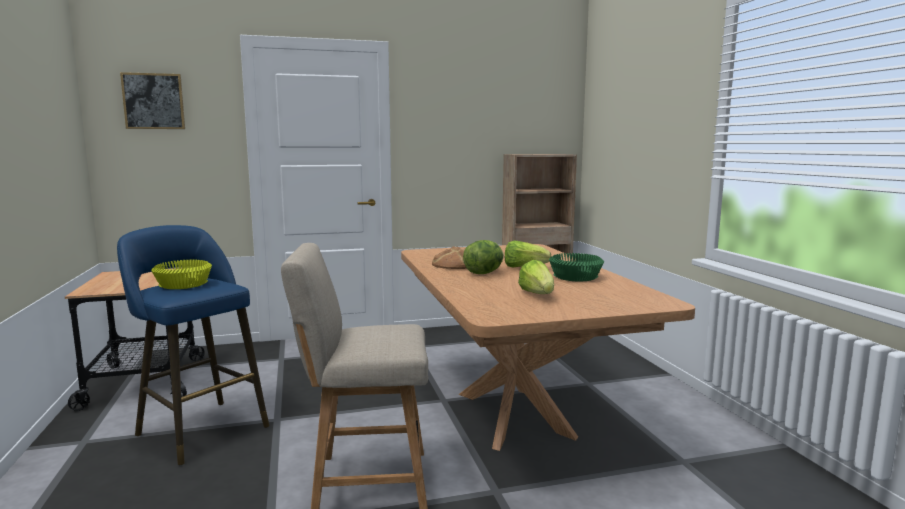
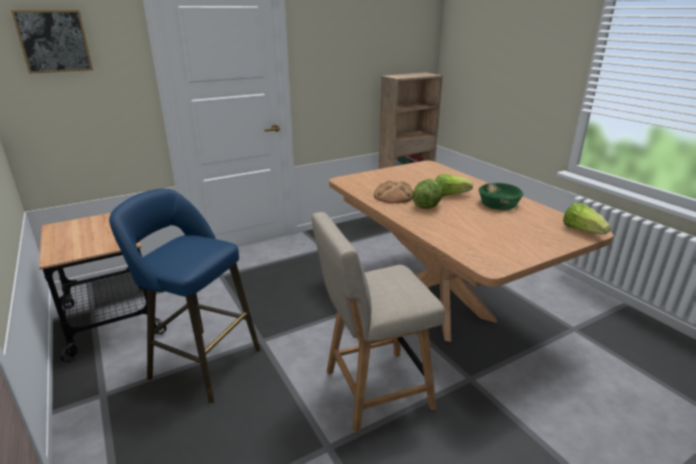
camera: 15 degrees left, 15 degrees up
(184, 284) = (179, 249): yellow bowl -> none
(537, 295) = (494, 231): lettuce -> lettuce (582, 231)

